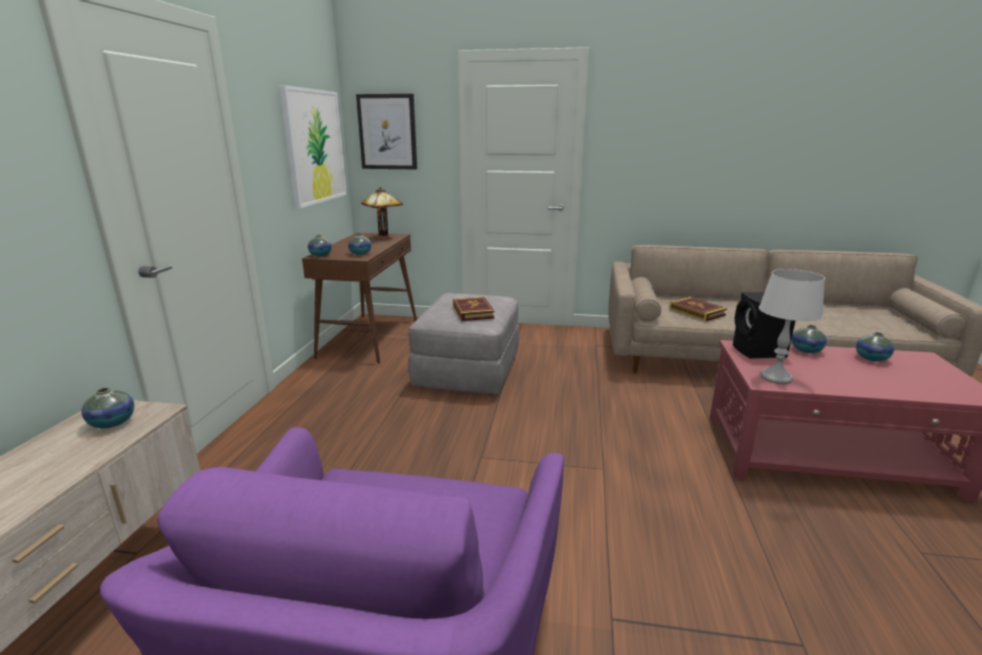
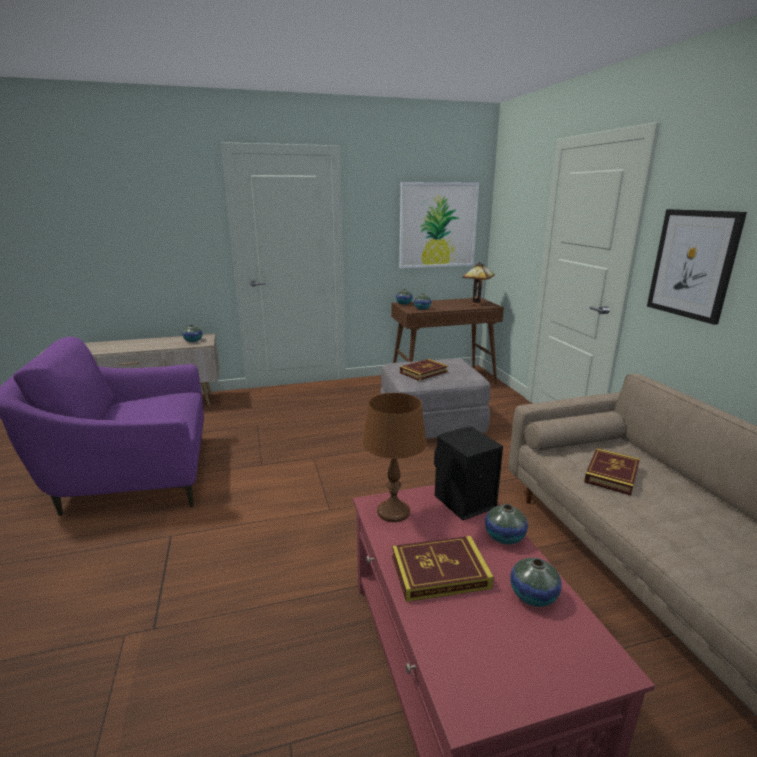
camera: 65 degrees right, 0 degrees up
(387, 132) = (509, 216): picture -> picture (693, 264)
(775, 377) = (393, 512): grey table lamp -> brown table lamp
(856, 378) = (440, 572): none -> book

